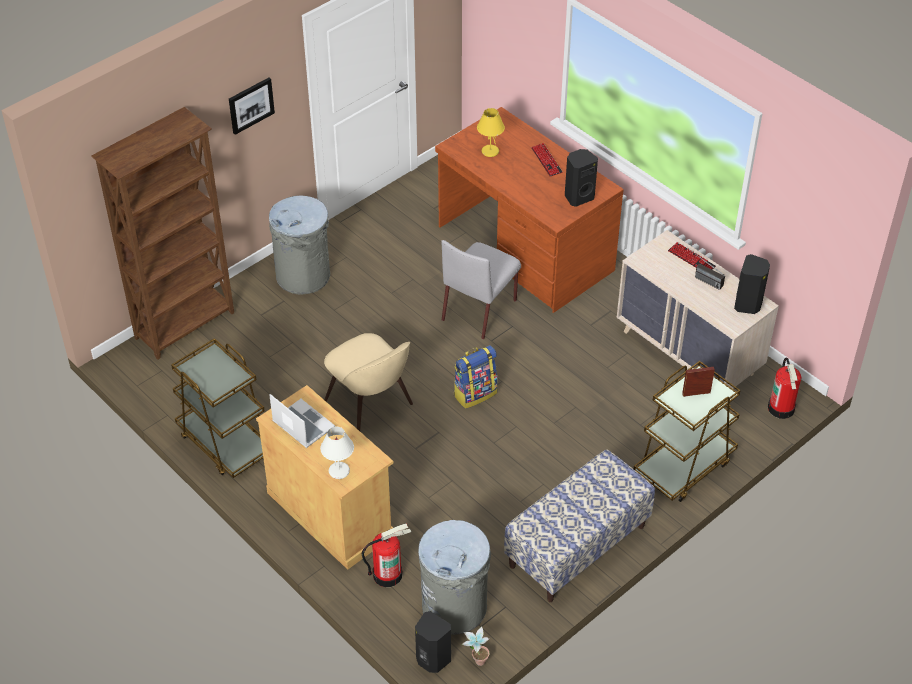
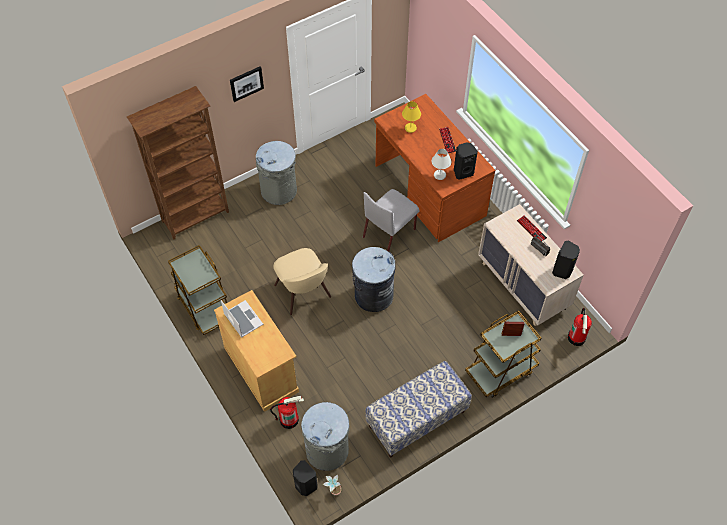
camera: 10 degrees right, 10 degrees up
(339, 471) = (259, 358): white table lamp -> white table lamp (440, 175)
(475, 393) = (373, 295): backpack -> grey trash can

